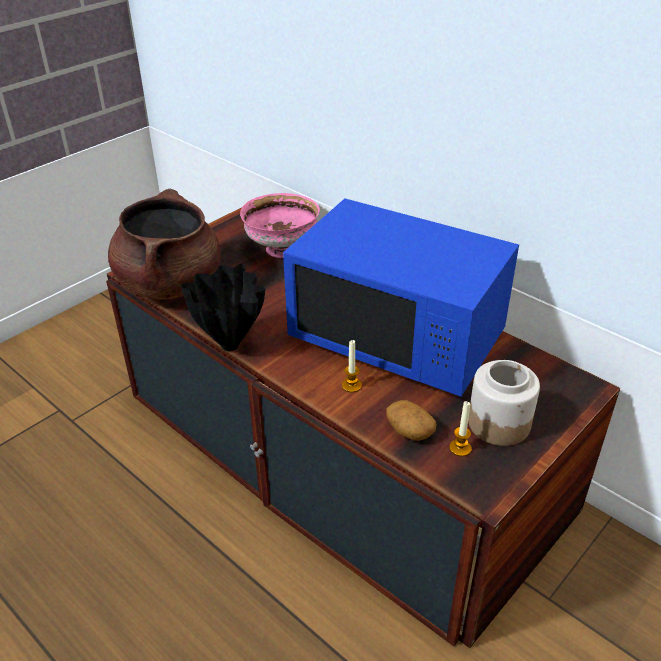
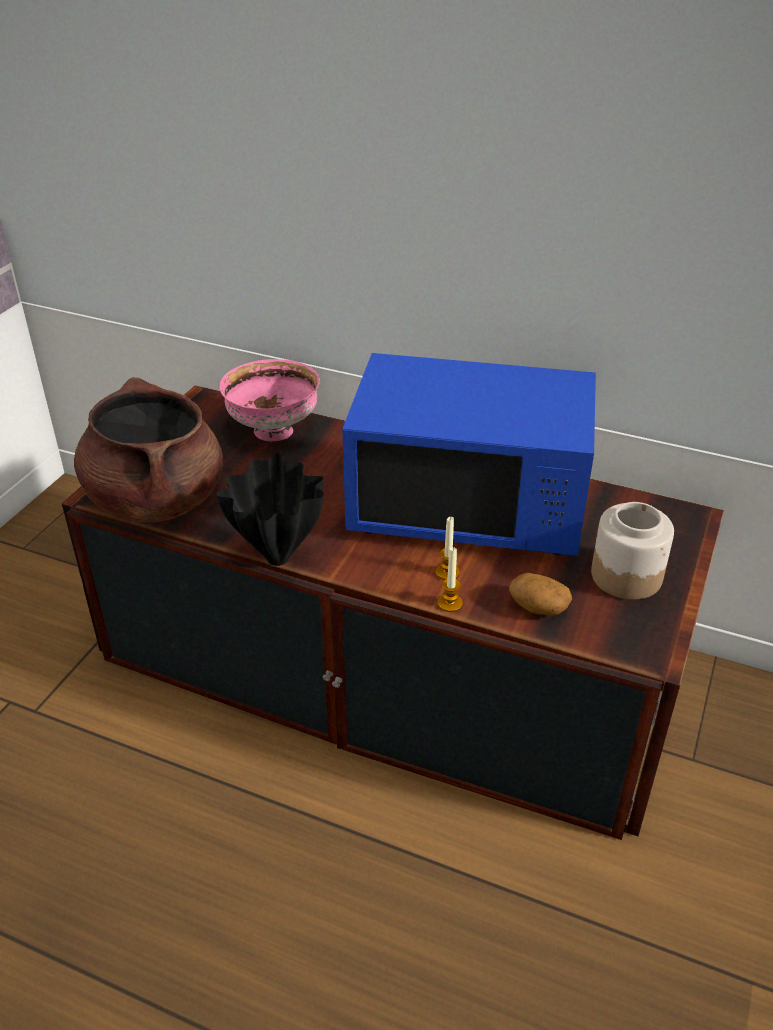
camera: 20 degrees left, 0 degrees up
(460, 448) = (601, 612): candle -> candle (450, 603)

